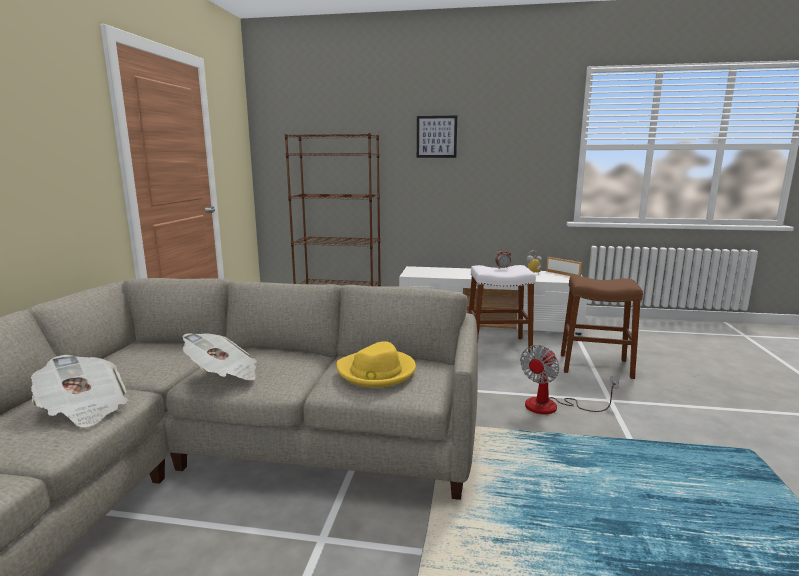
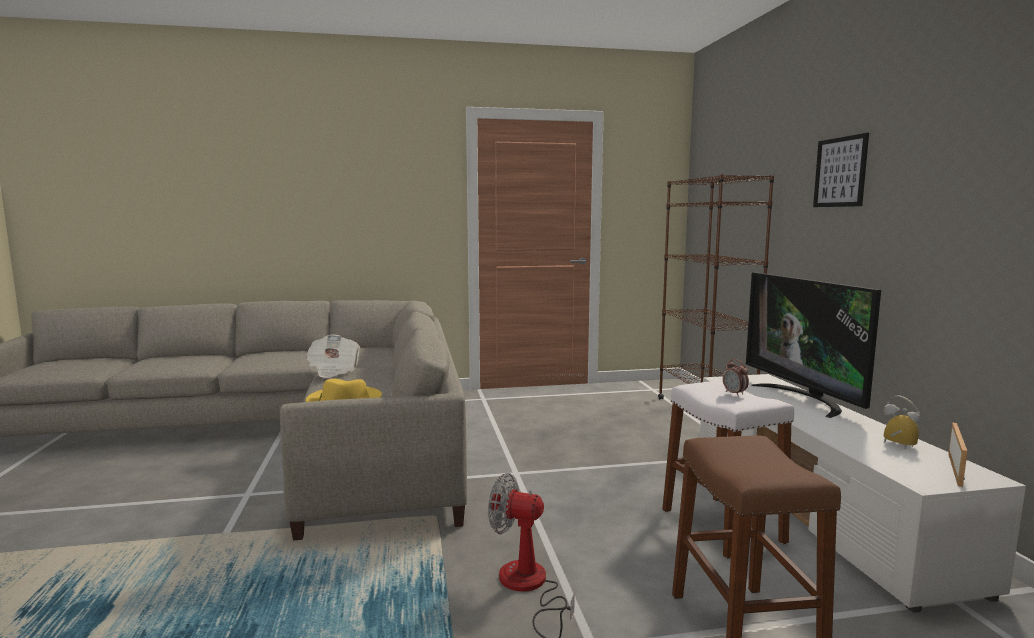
camera: 70 degrees right, 5 degrees down
(84, 409) = (279, 359): newspaper -> none
(459, 270) = (804, 399): none -> television

